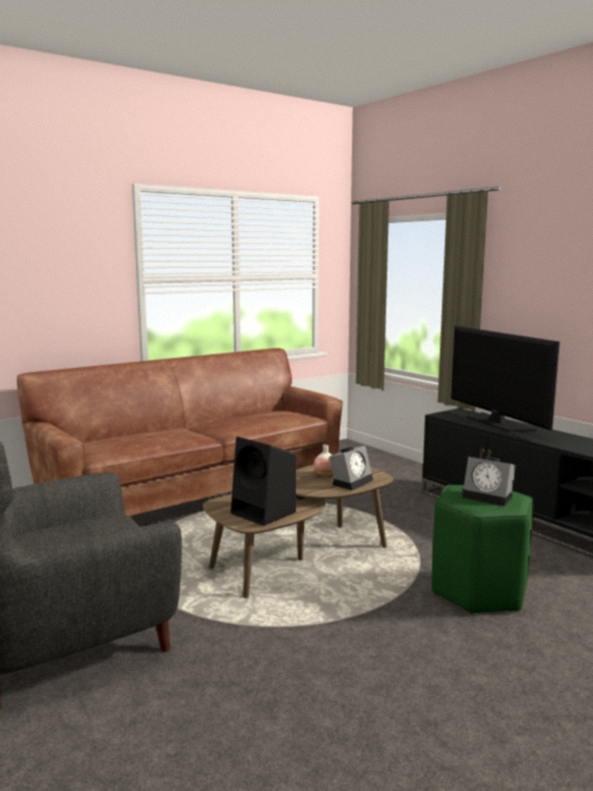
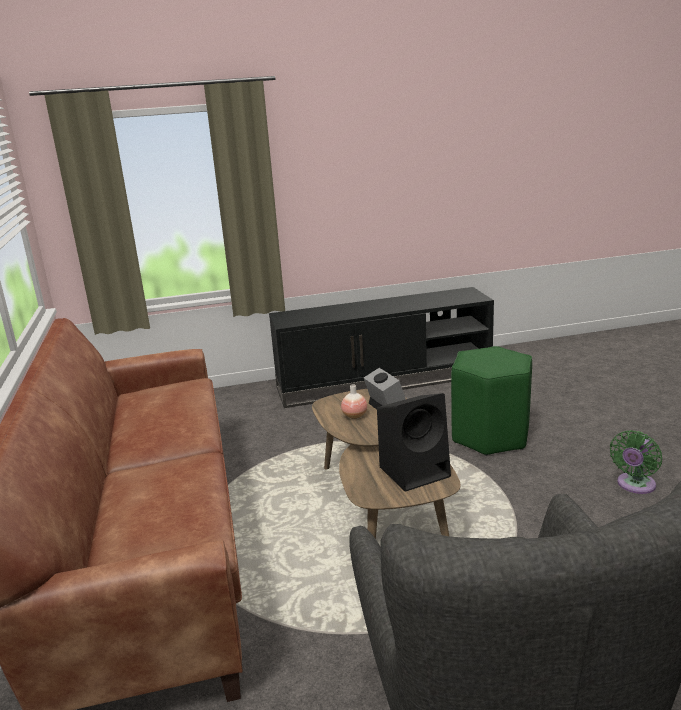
camera: 65 degrees left, 10 degrees up
(459, 699) = (634, 485): none -> green fan
(489, 497) = (494, 358): alarm clock -> none
(497, 422) = (335, 311): television -> none

